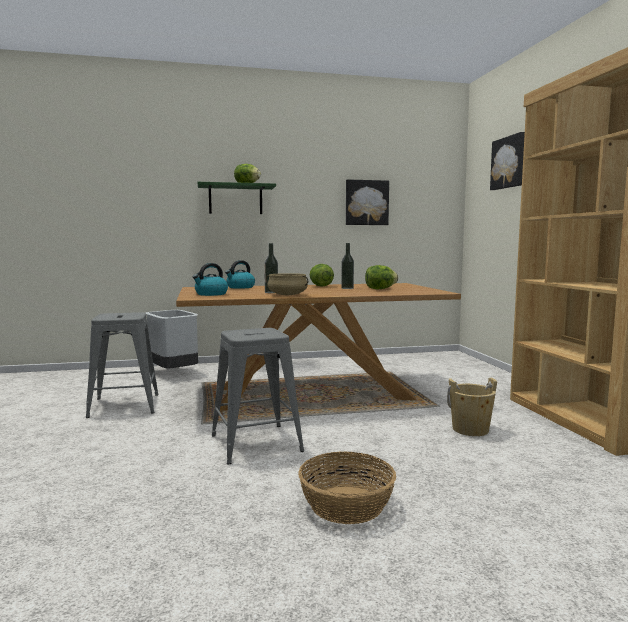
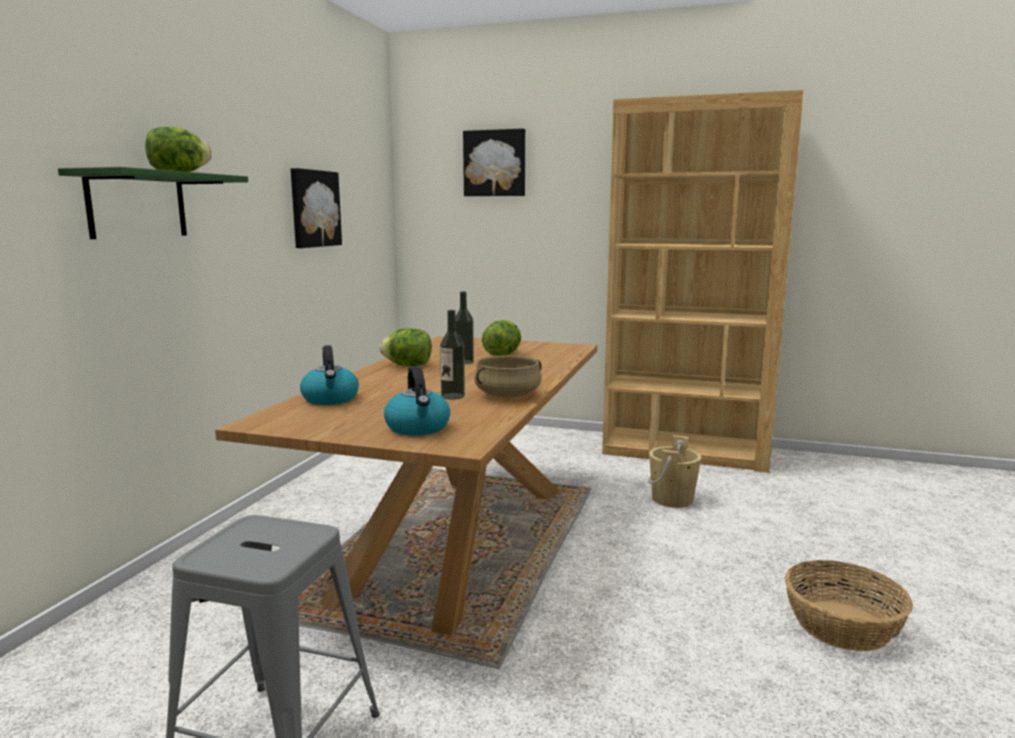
camera: 60 degrees left, 5 degrees up
(172, 373) = (127, 639): grey trash can -> none
(256, 443) = (623, 636): grey stool -> none

